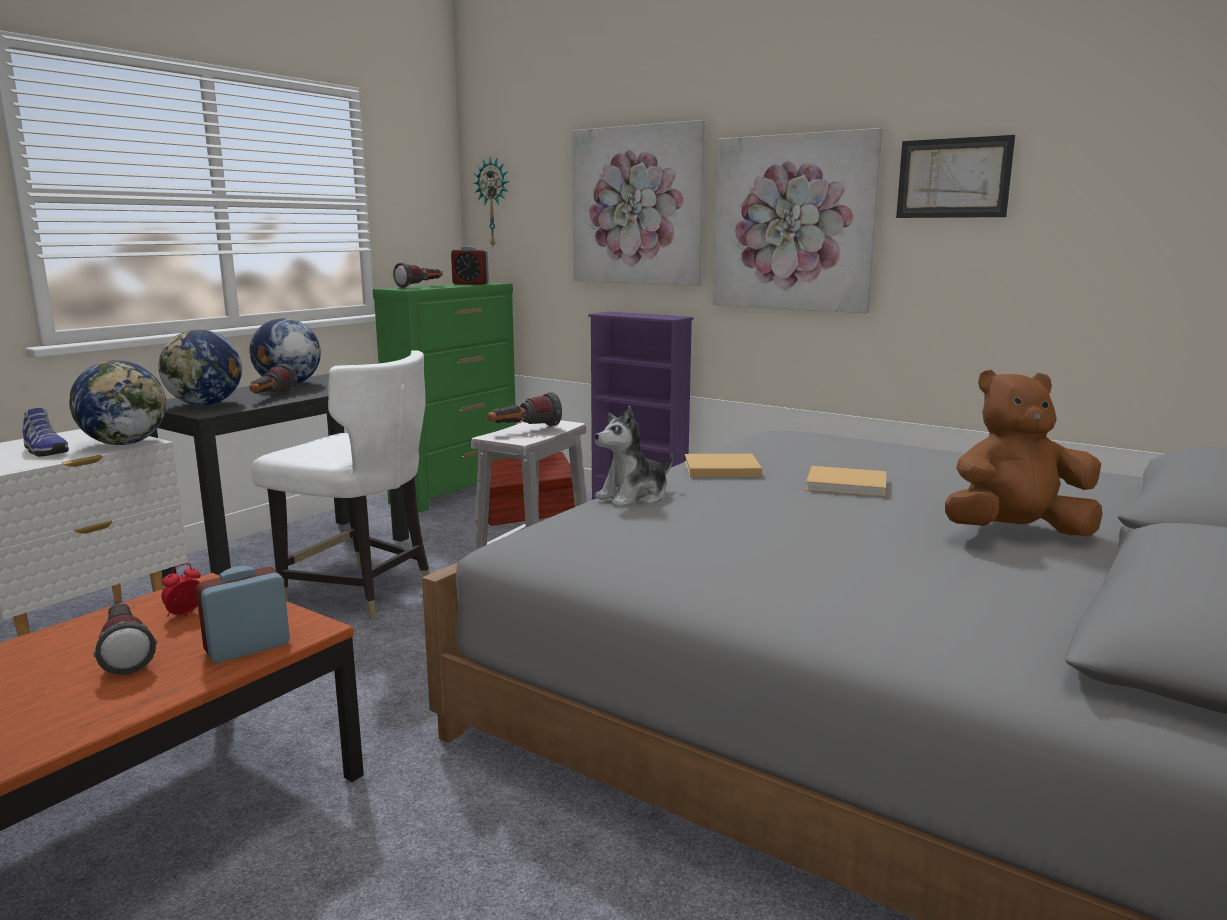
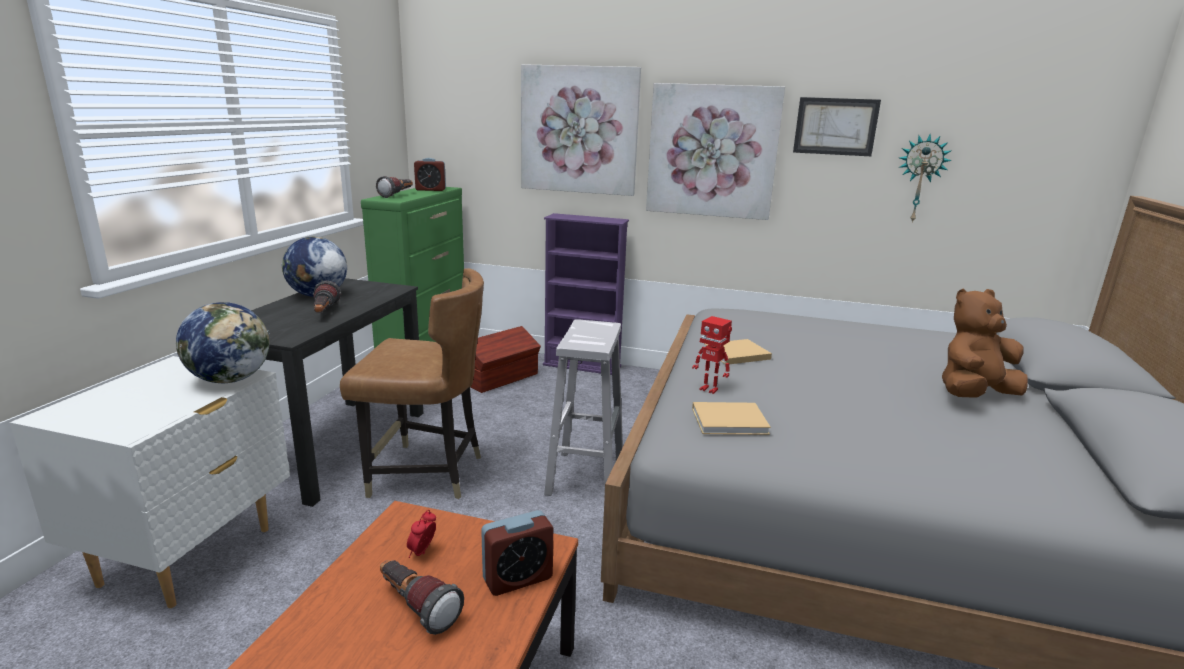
camera: 20 degrees left, 5 degrees up
(44, 451) = (156, 399): shoe -> none
(205, 404) = (272, 327): globe -> none
(247, 648) = (517, 578): alarm clock -> alarm clock turned 150 degrees counterclockwise
(360, 593) = (426, 473): white chair -> brown chair
(494, 202) = (441, 119): wall clock -> wall clock (920, 178)
(524, 430) = (585, 334): flashlight -> none
(633, 497) = (709, 389): plush toy -> toy robot
(849, 485) = (834, 362): beige book -> beige book (731, 421)

